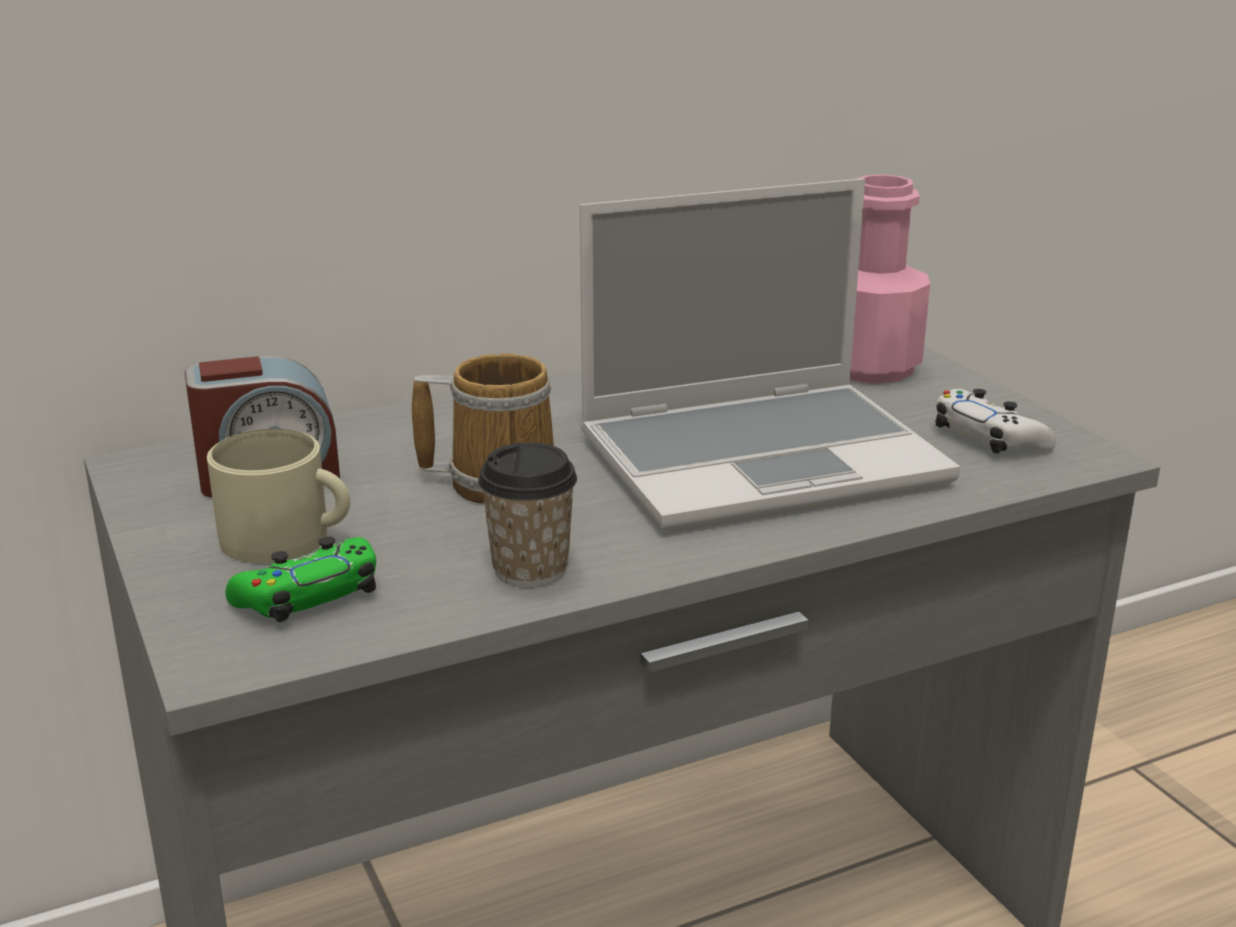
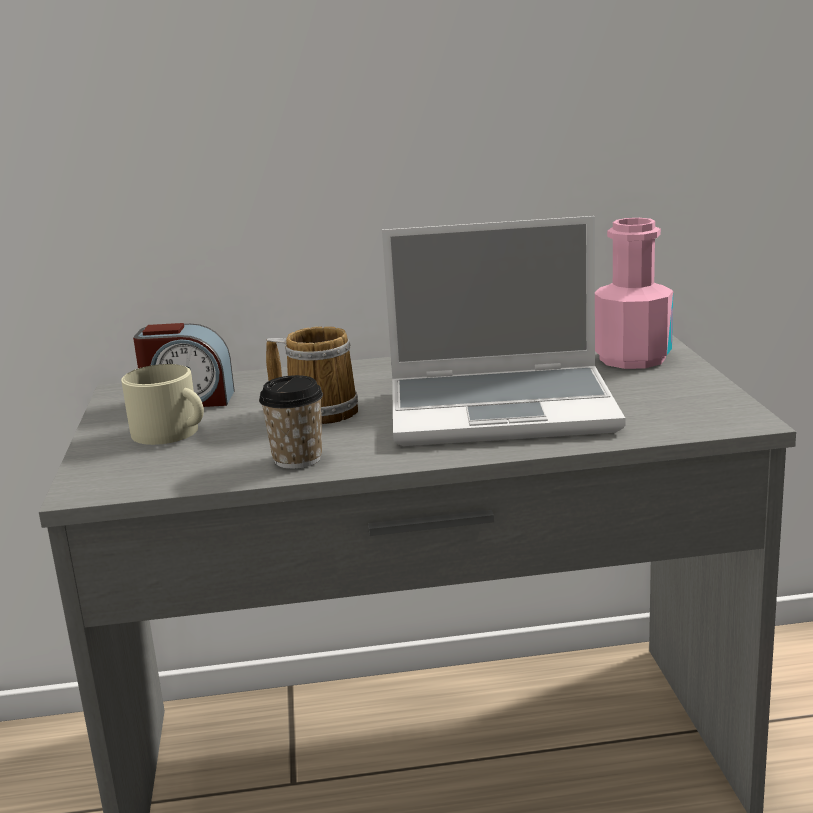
camera: 20 degrees right, 5 degrees down
(308, 596) = (158, 462): green game controller -> none
(989, 438) = (679, 405): white game controller -> none

